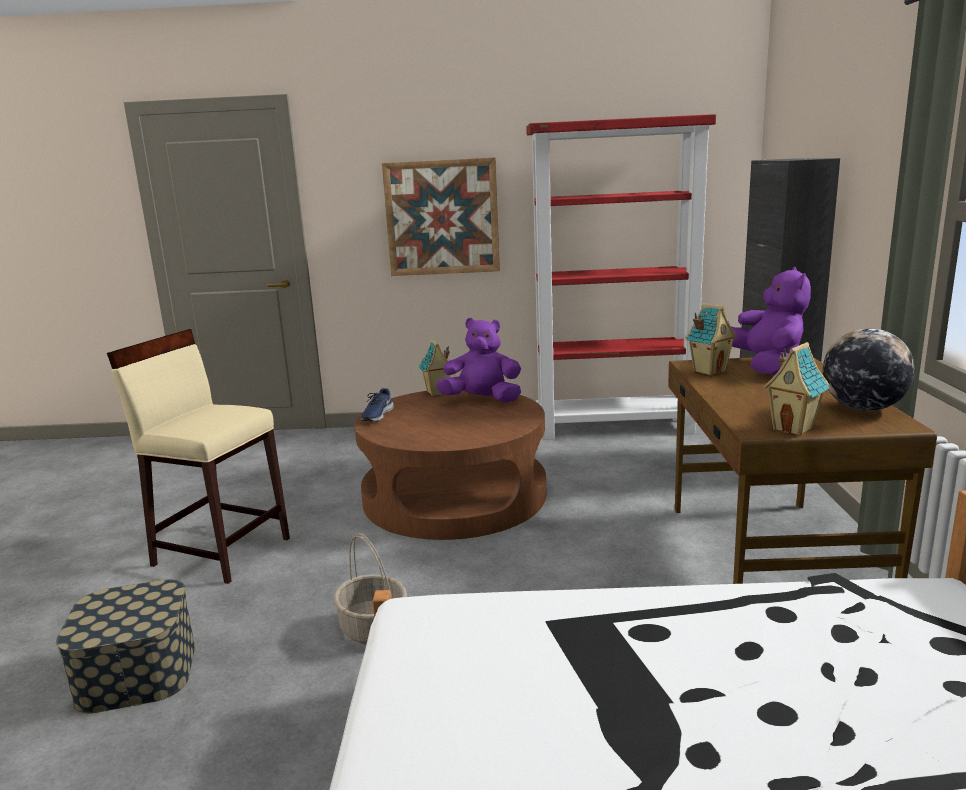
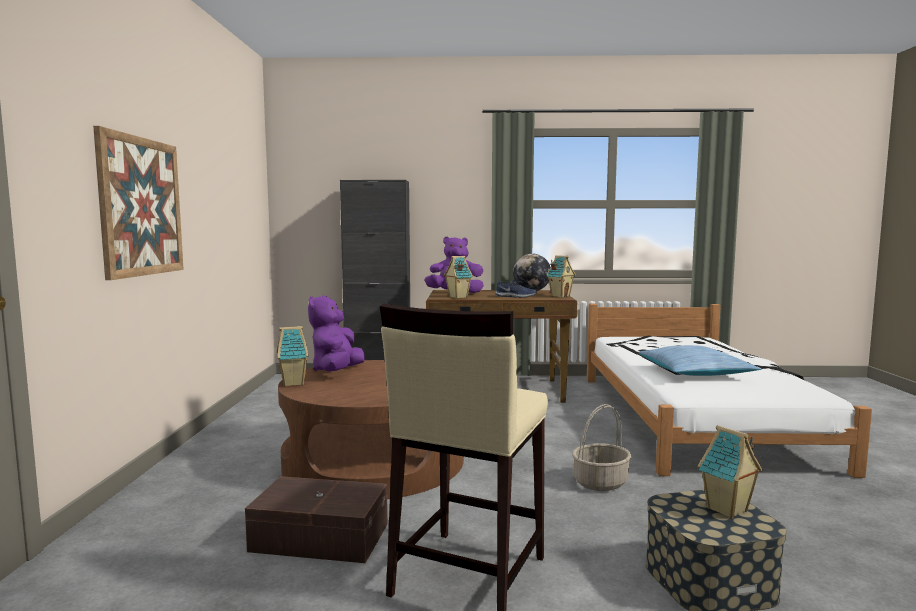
camera: 90 degrees left, 10 degrees down
(123, 622) = (728, 510): none -> toy house
(308, 493) = (320, 536): none -> brown storage box
(377, 415) = (350, 400): blue shoe -> blue shoe (515, 296)
(562, 646) = (695, 372): none -> pillow
(615, 427) = (267, 404): red bookcase -> none

